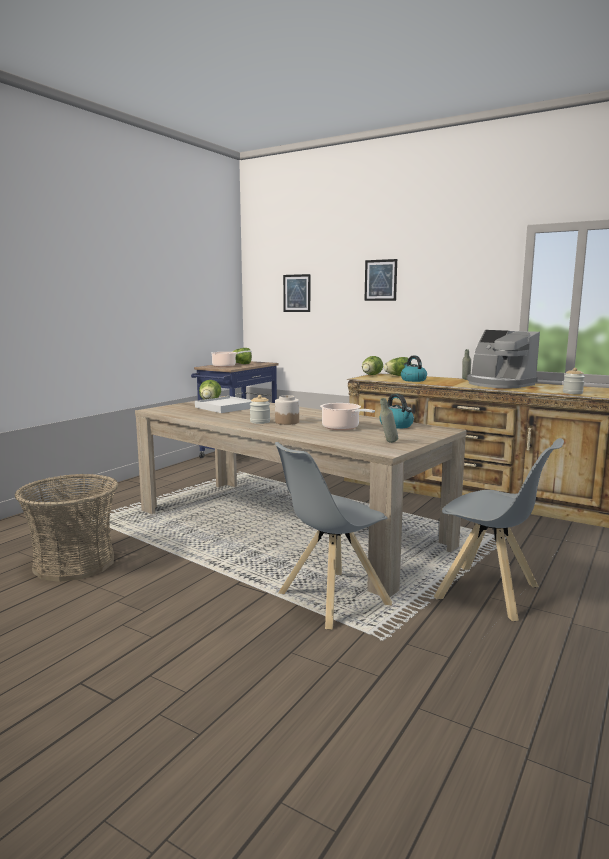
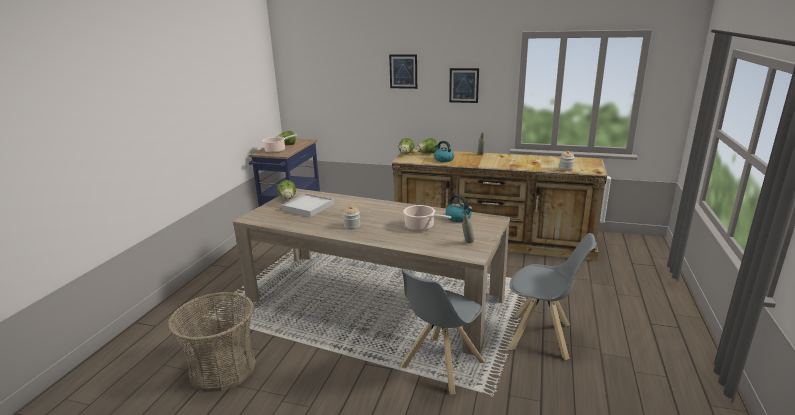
camera: 15 degrees left, 10 degrees up
(287, 422) = (373, 224): jar -> none
(297, 293) = (328, 80): picture -> picture (464, 85)
(499, 384) = (509, 160): coffee machine -> none

